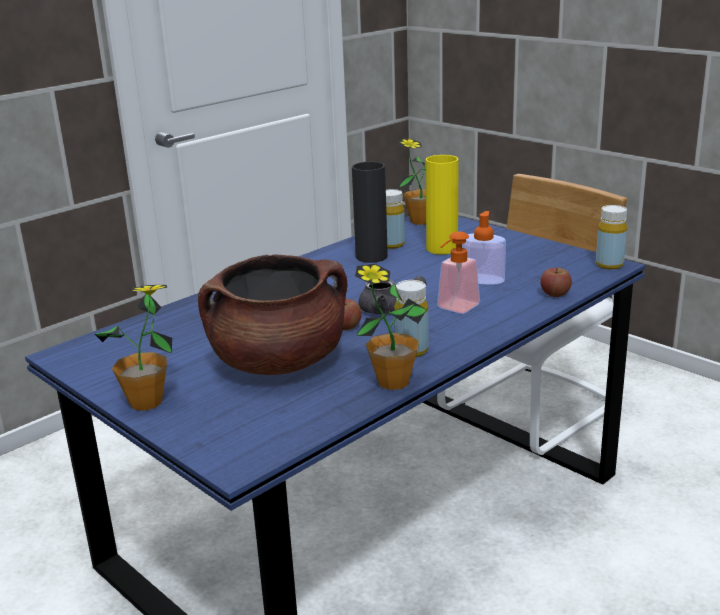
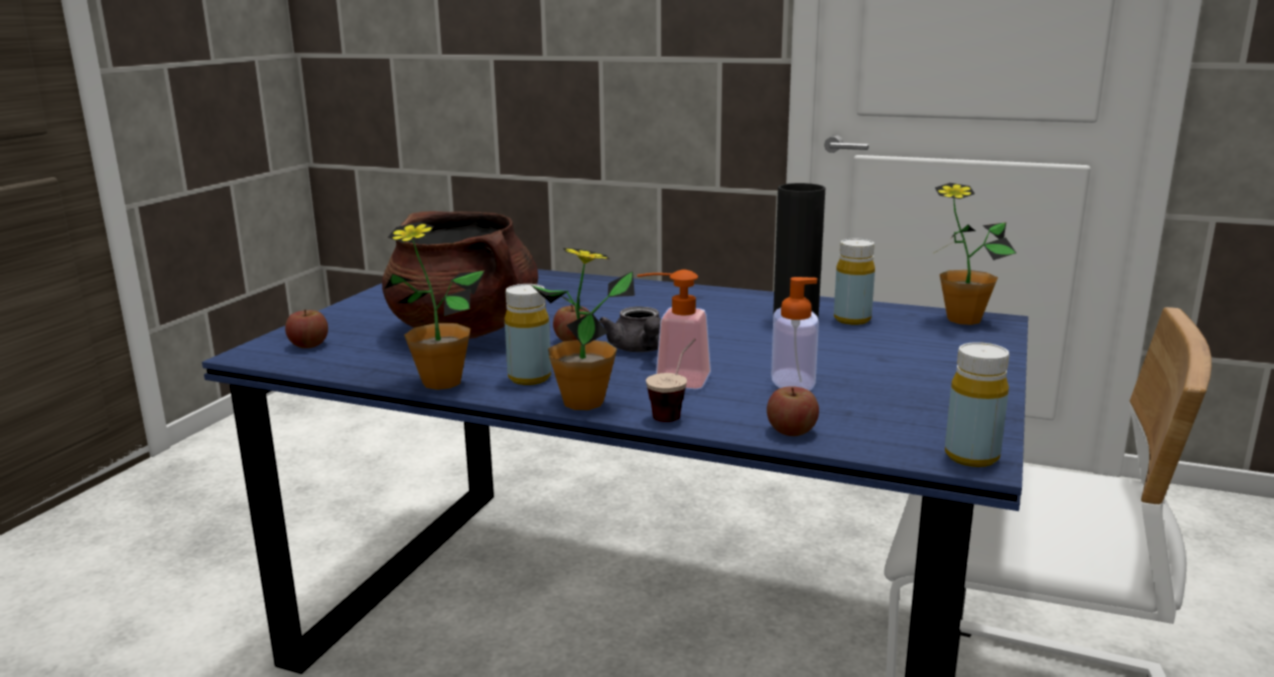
camera: 65 degrees right, 5 degrees down
(146, 402) = (362, 306): potted plant -> potted plant (583, 402)
(240, 434) = (309, 345): none -> apple
(442, 249) = (875, 344): yellow vase -> none
(507, 316) = (675, 412): none -> cup

